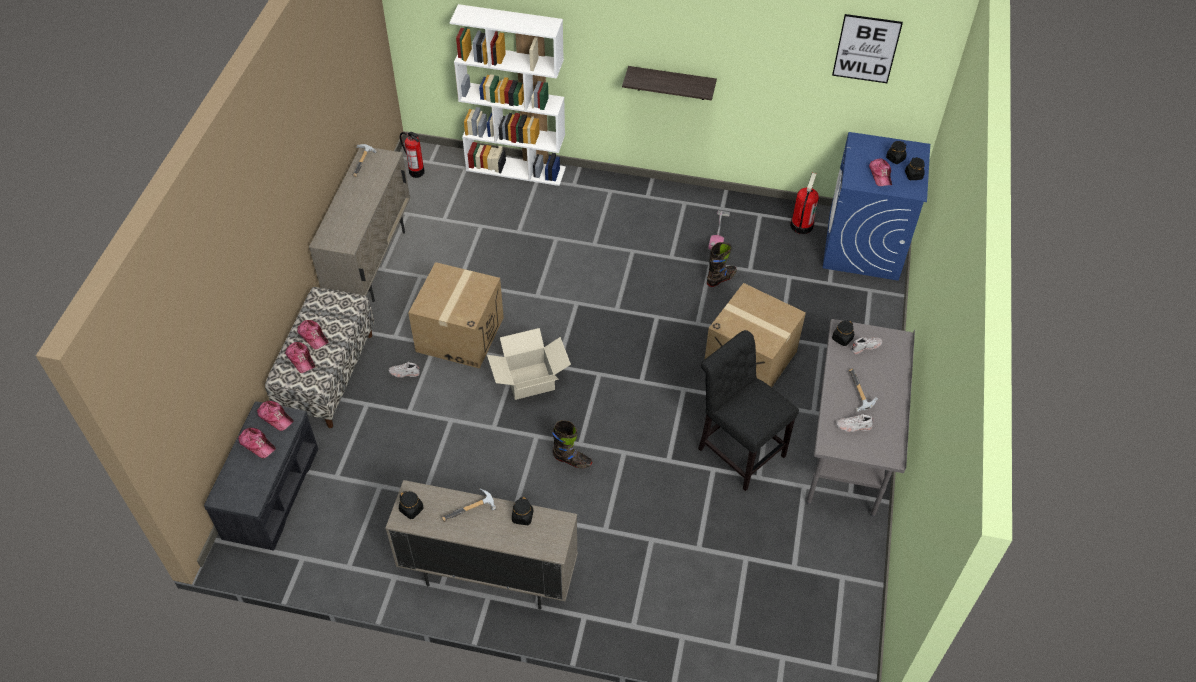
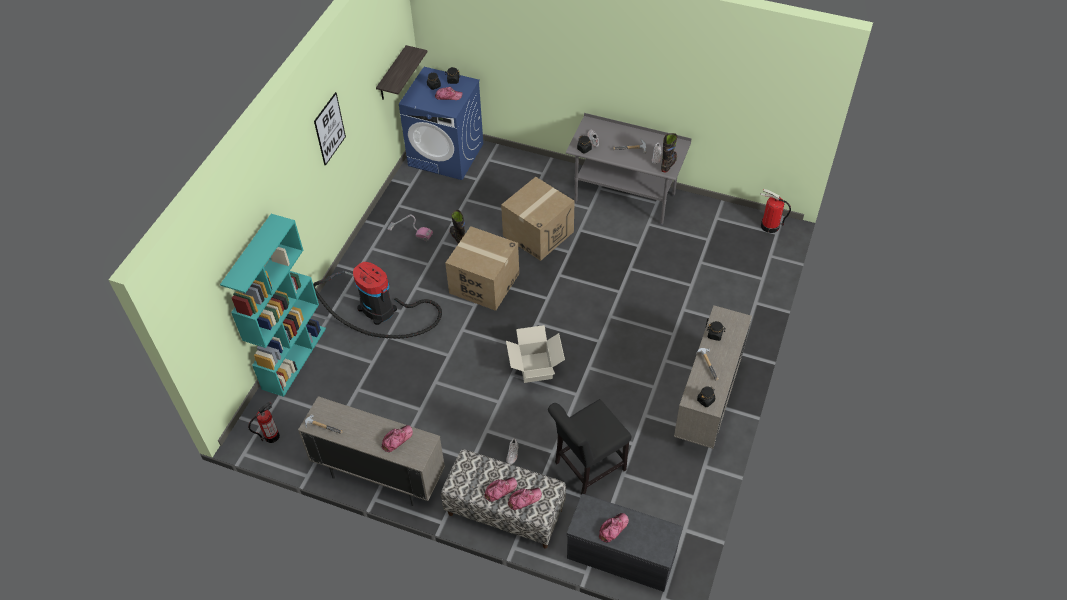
camera: 80 degrees left, 0 degrees up
(275, 417) = (586, 515): cap -> cap (397, 439)
(460, 334) = (478, 412): cardboard box -> cardboard box (484, 283)
(516, 169) = (294, 358): white bookcase -> turquoise bookcase
(572, 460) = (613, 347): black boot -> black boot (668, 164)
(592, 226) = (381, 311): none -> vacuum cleaner
(671, 83) = (324, 184): shelf -> shelf (392, 74)
(738, 450) = (615, 252): black chair -> black chair (586, 467)
(801, 225) = (416, 184): fire extinguisher -> fire extinguisher (769, 226)
(866, 48) = (382, 44): picture -> picture (329, 129)

